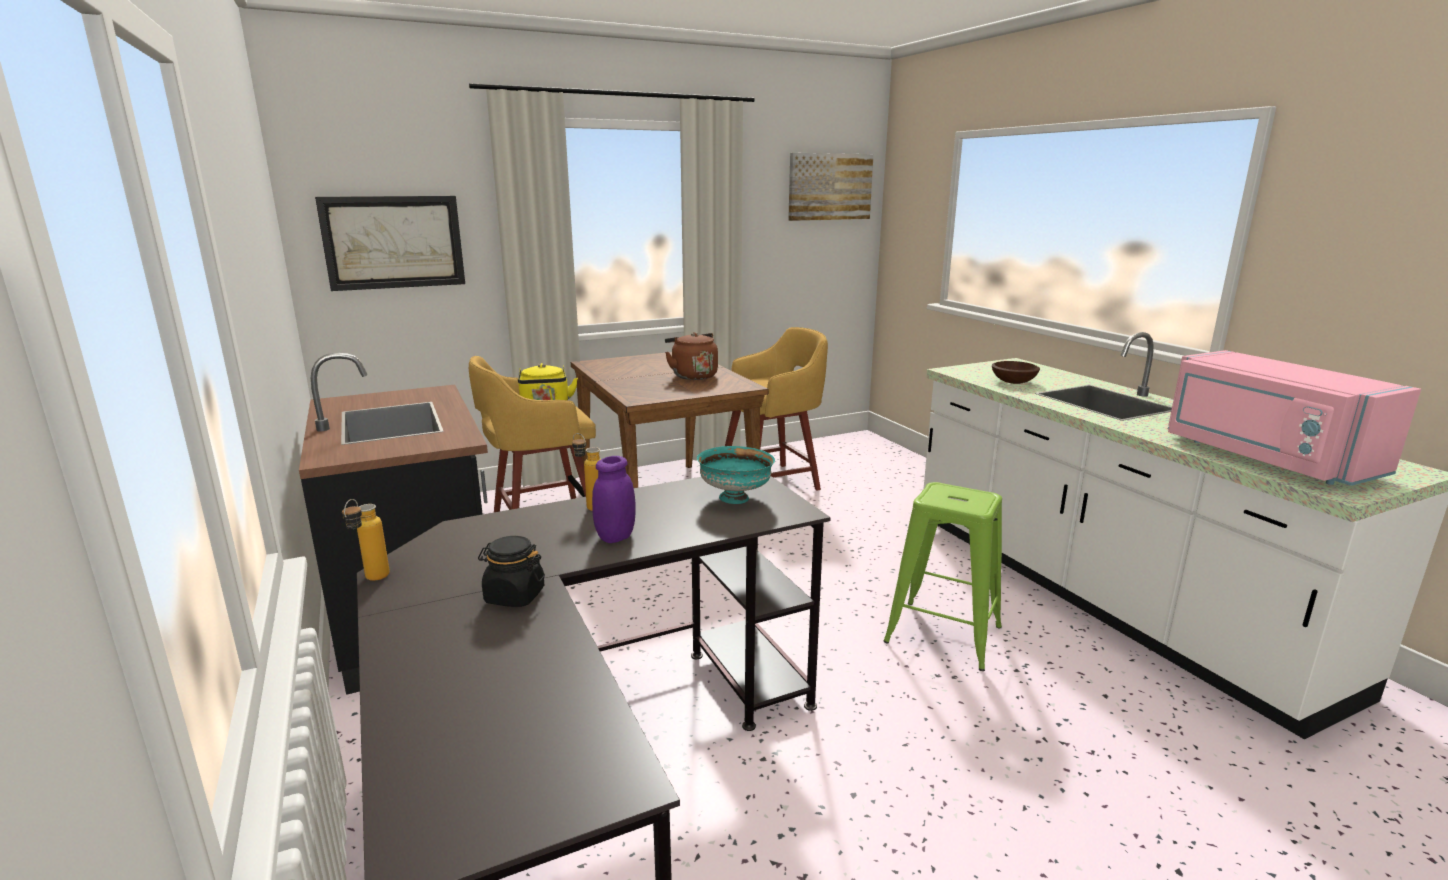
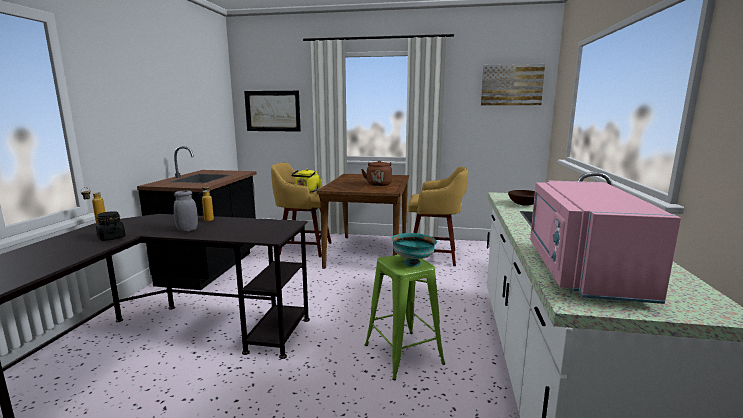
camera: 35 degrees right, 5 degrees down
(615, 537) = (187, 230): purple jar -> grey jar
(735, 498) = (263, 228): turquoise bowl -> turquoise bowl (413, 263)

